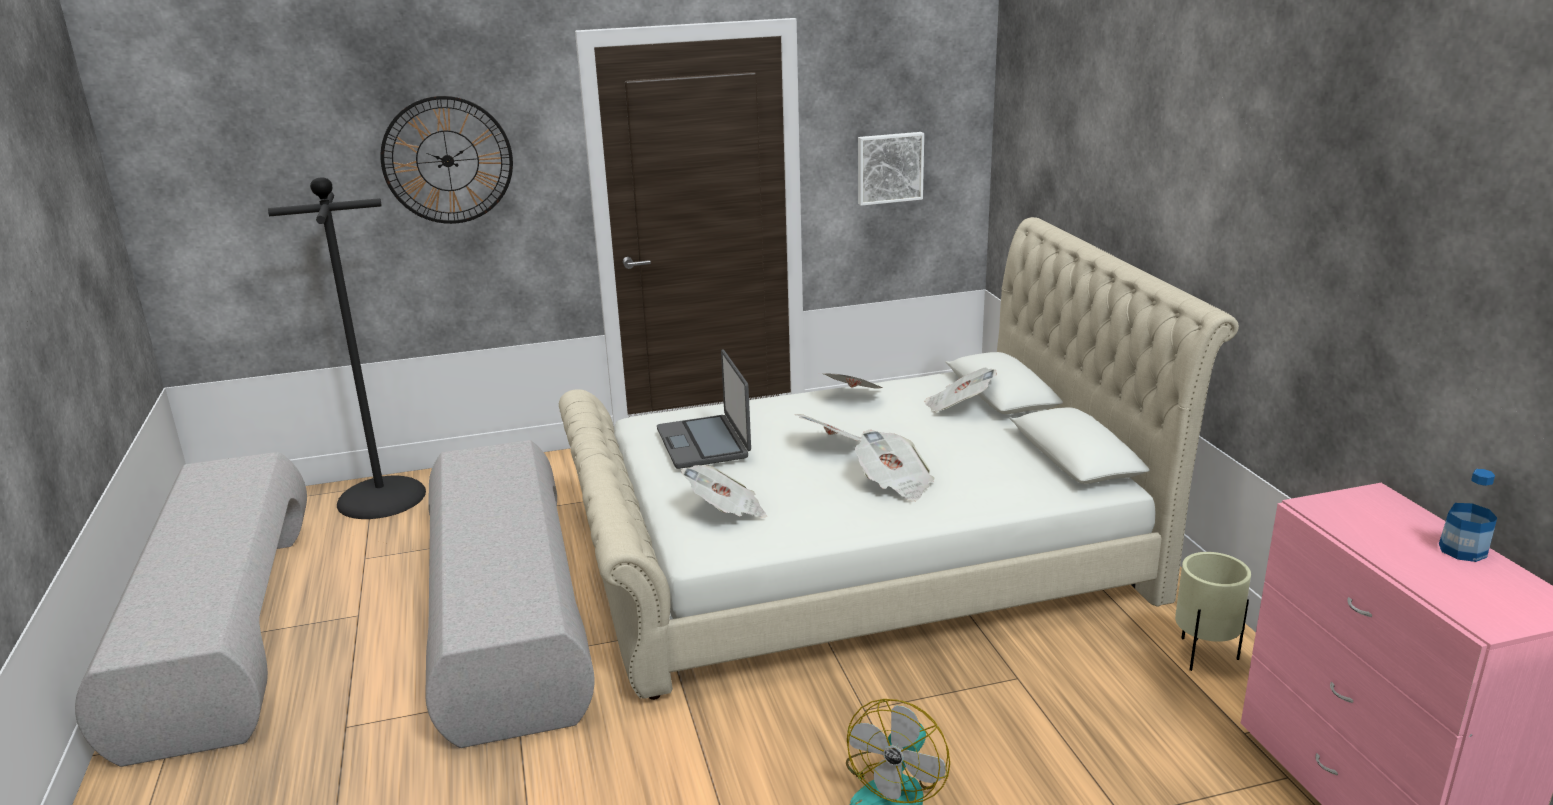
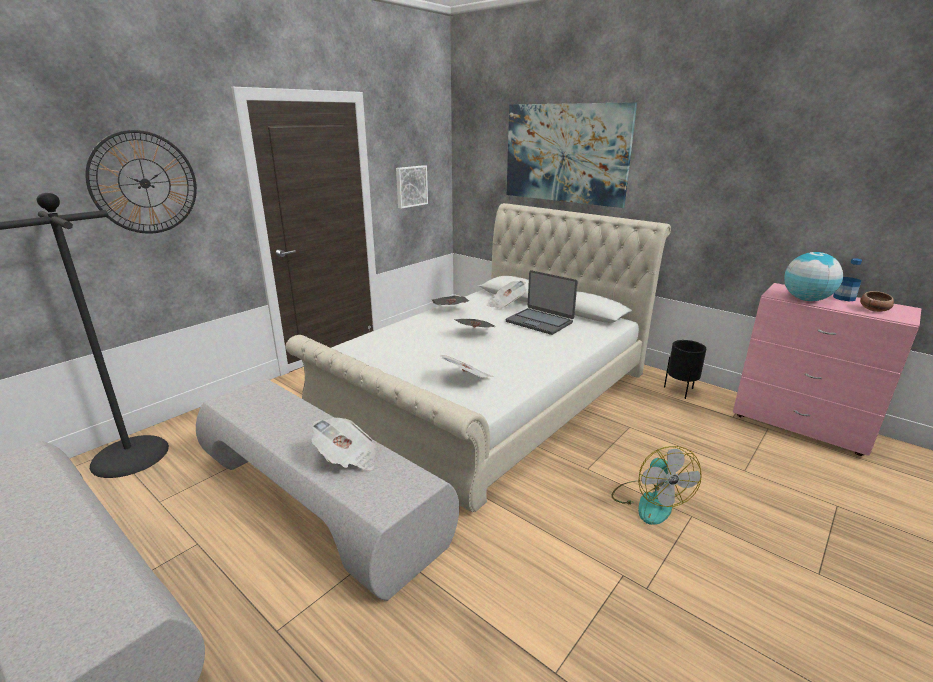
camera: 35 degrees left, 0 degrees up
(704, 443) = (404, 349): laptop -> laptop (539, 322)
(894, 484) = (531, 344): newspaper -> newspaper (348, 458)
(1122, 142) = (565, 153): none -> picture
(1204, 656) = (680, 391): beige planter -> black planter
(1360, 531) = (806, 300): none -> globe
(1467, 589) = (874, 310): none -> bowl

